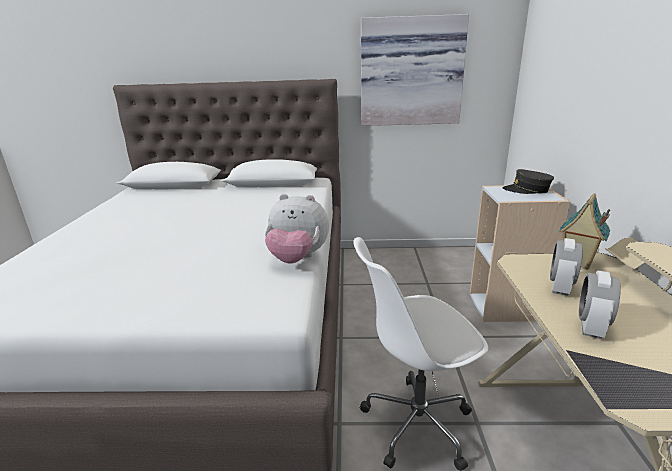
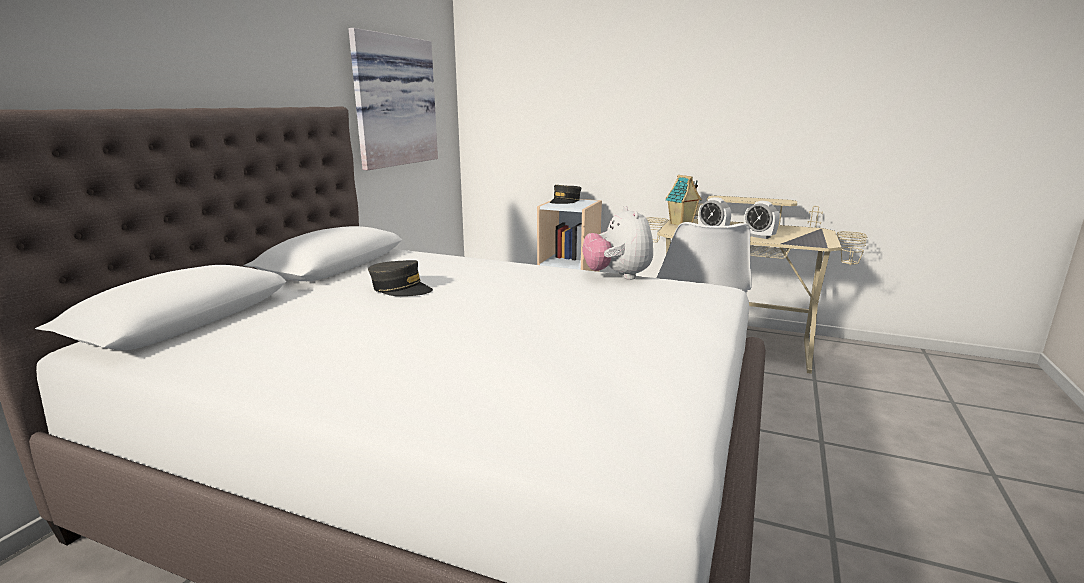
camera: 70 degrees left, 5 degrees down
(231, 205) = (400, 289): none -> grey cap
(297, 259) = (617, 276): plush toy -> plush toy turned 135 degrees clockwise

